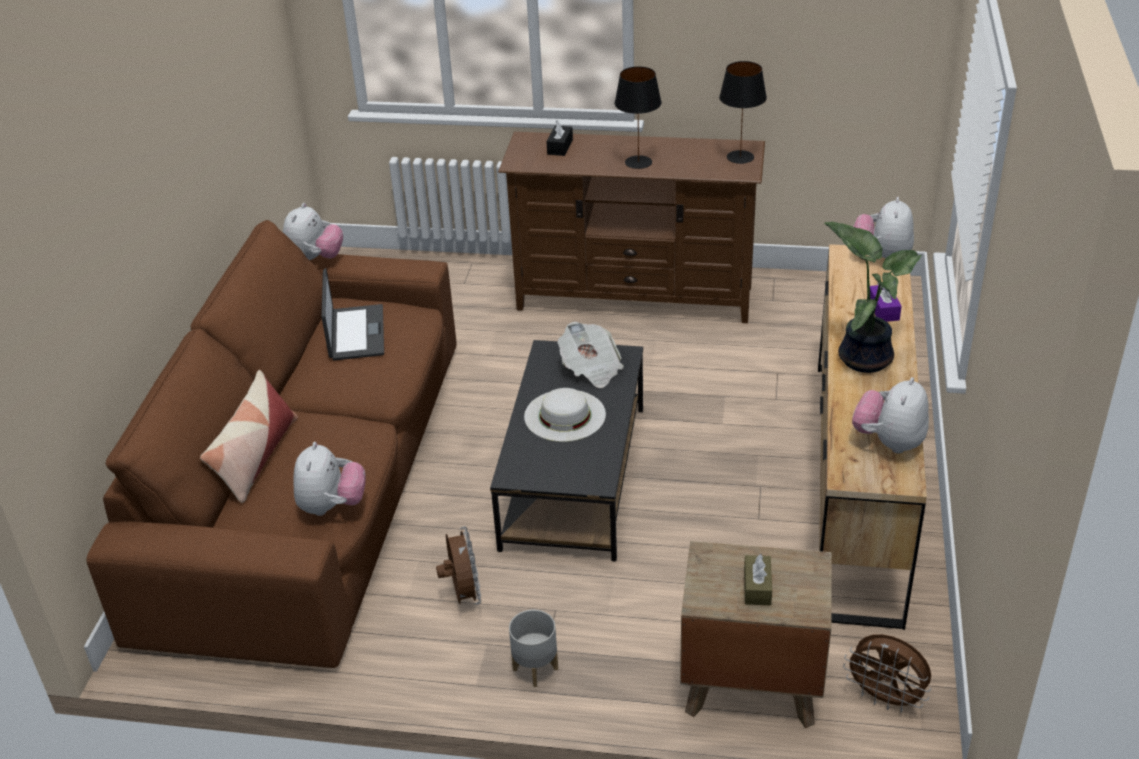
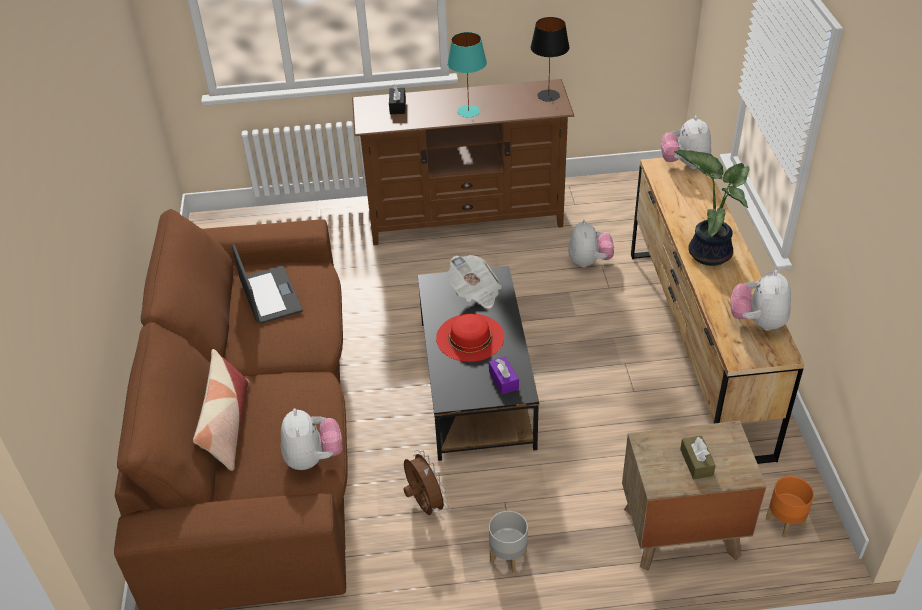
camera: 15 degrees left, 5 degrees up
(315, 260) = (211, 235): plush toy -> plush toy (589, 261)
(564, 415) = (470, 337): white hat -> red hat
(638, 162) = (469, 111): black table lamp -> turquoise table lamp
(883, 310) = (705, 210): purple tissue box -> purple tissue box (503, 380)
(885, 698) = (785, 522): brown fan -> orange planter

